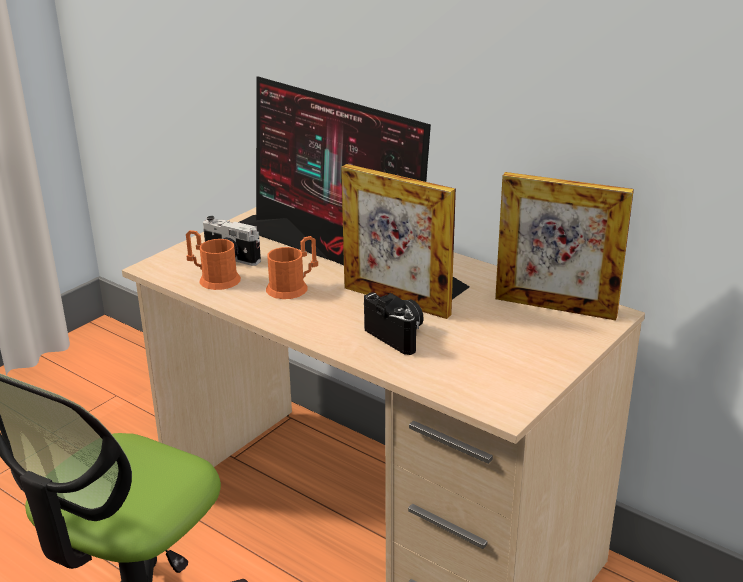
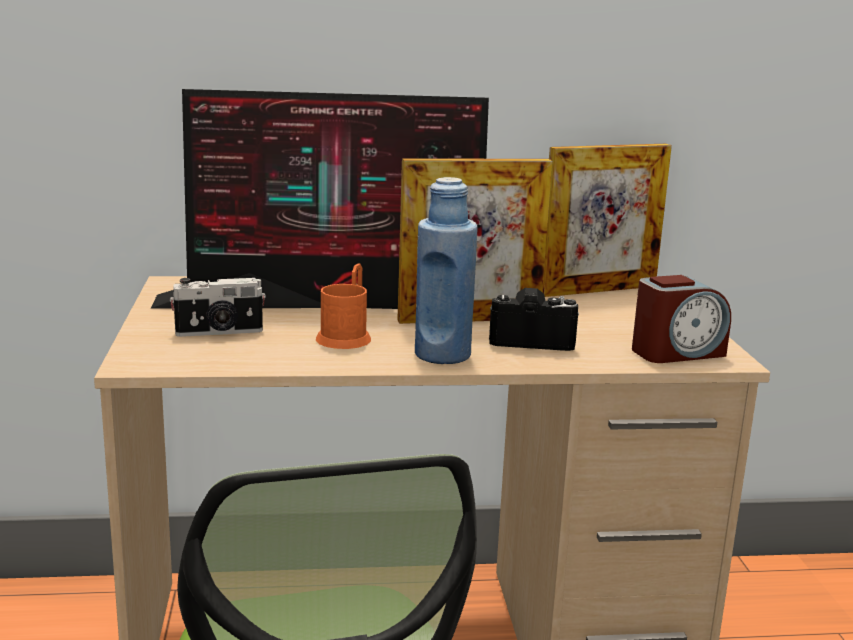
camera: 45 degrees left, 10 degrees down
(214, 279) = (241, 353): orange mug -> none
(318, 324) = (442, 355): none -> blue bottle
(480, 388) = (677, 352): none -> alarm clock

